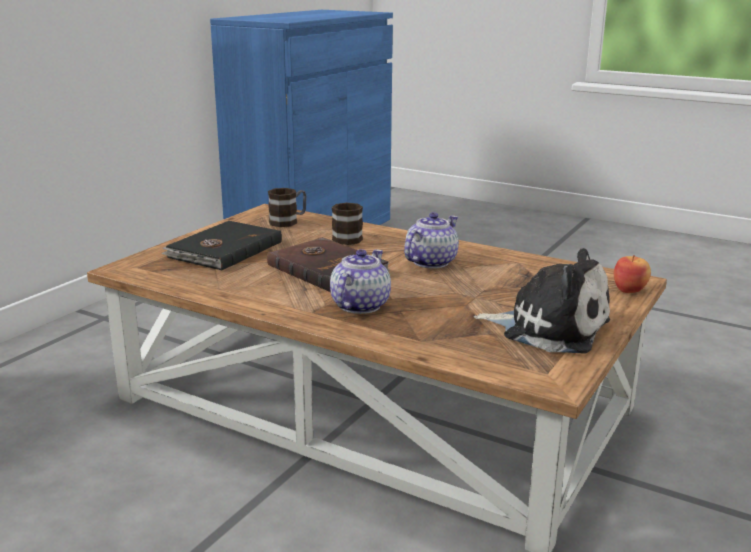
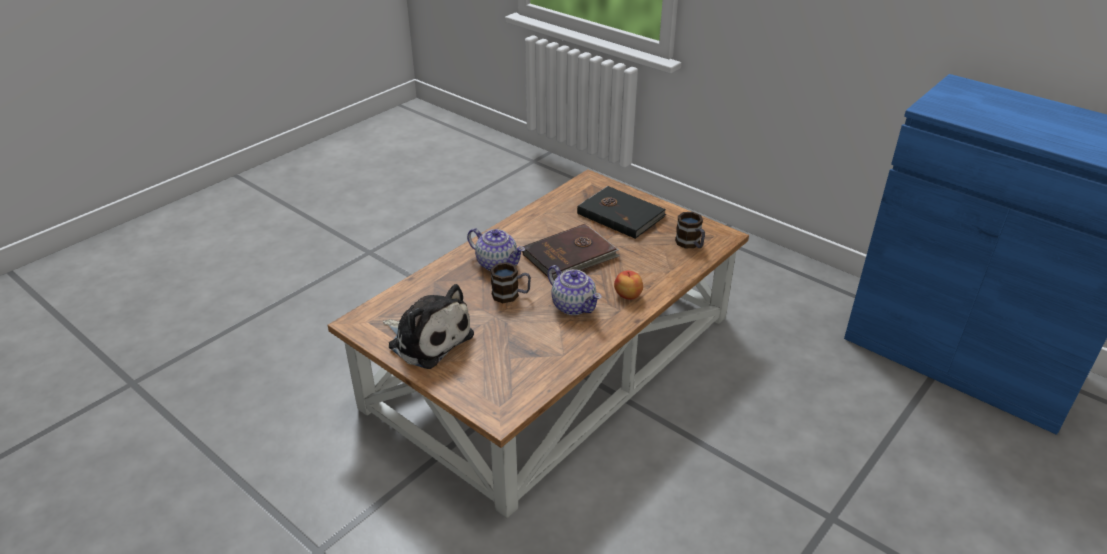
camera: 100 degrees right, 15 degrees up
(347, 237) = (643, 270): mug -> mug (511, 295)
(549, 328) = (428, 339): plush toy -> plush toy turned 90 degrees counterclockwise
(630, 289) = (481, 405): apple -> apple (628, 295)

